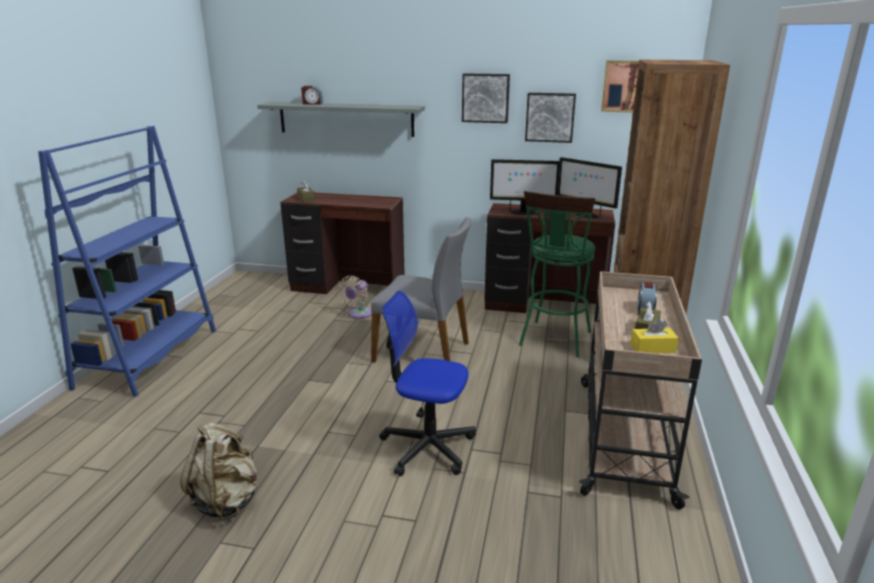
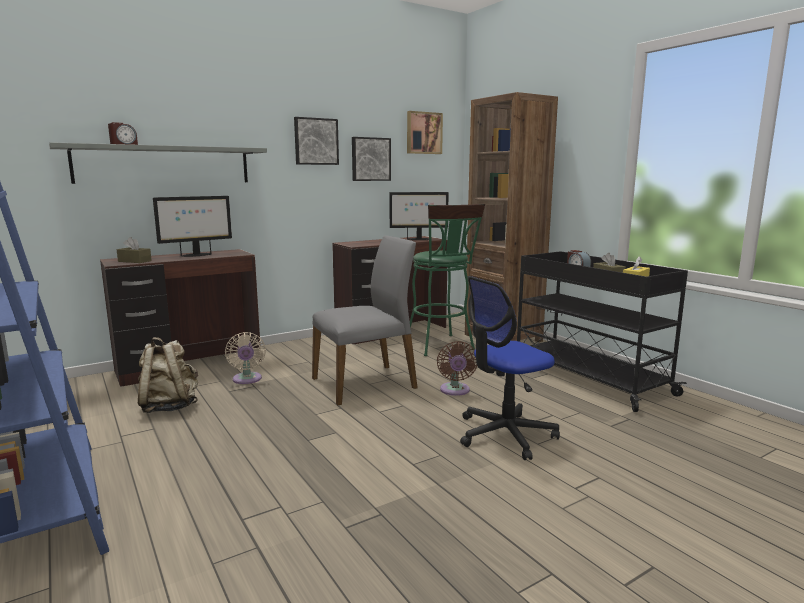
camera: 45 degrees left, 10 degrees down
(227, 500) = (447, 561): beige backpack -> beige backpack (169, 407)
(472, 390) = (455, 391): none -> brown fan
(522, 213) = (374, 243): monitor -> monitor (196, 255)
(623, 436) = (586, 377): beige cart -> black cart

